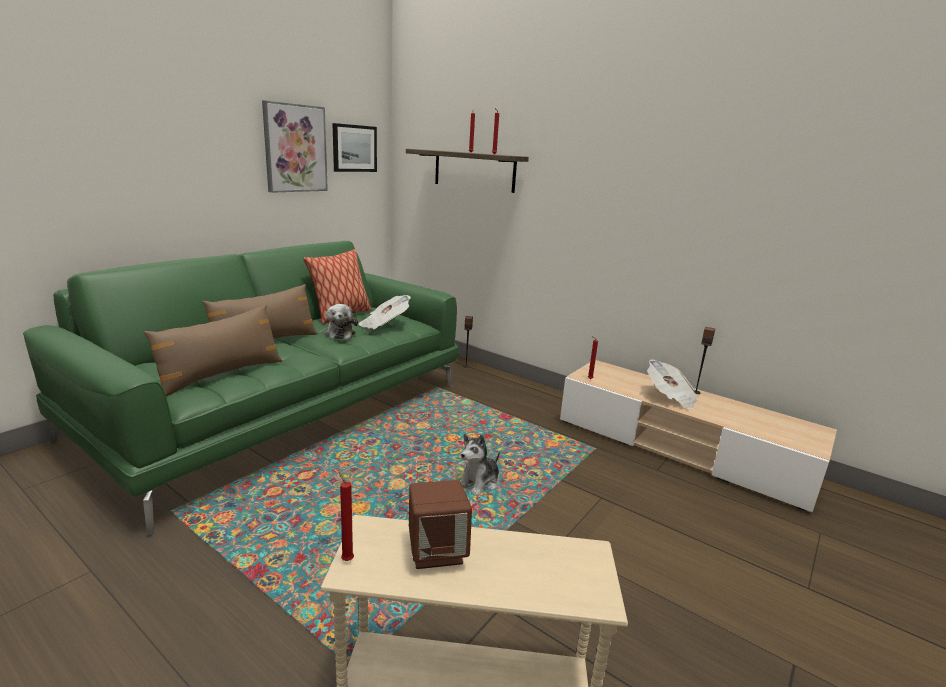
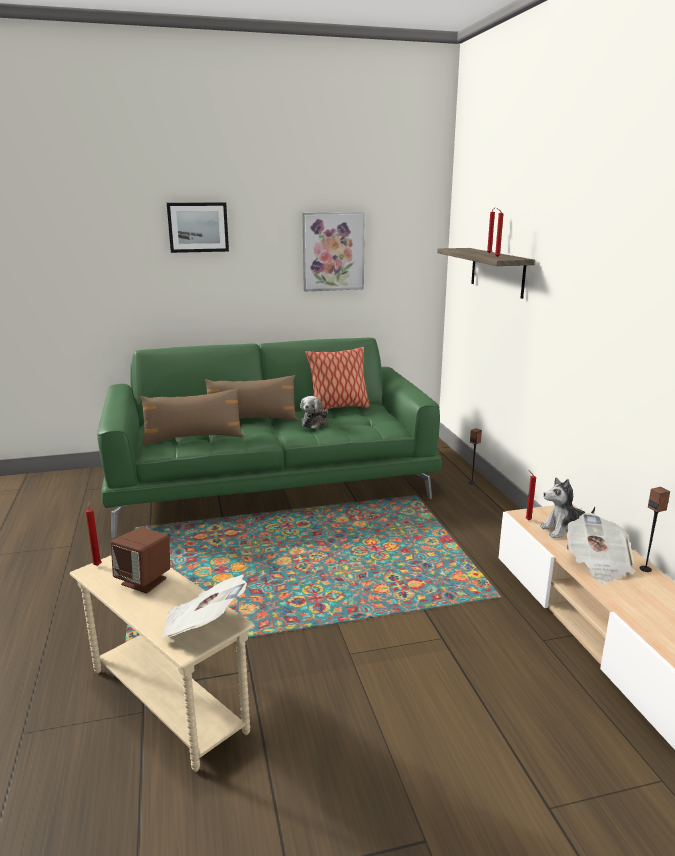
camera: 40 degrees right, 0 degrees up
(354, 148) = (399, 247): picture -> picture (198, 227)
(384, 325) = (361, 422): newspaper -> newspaper (203, 626)
(479, 483) = (347, 584): plush toy -> plush toy (564, 530)

